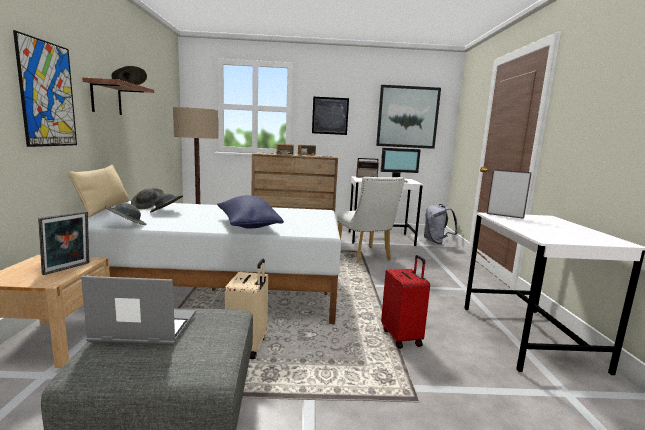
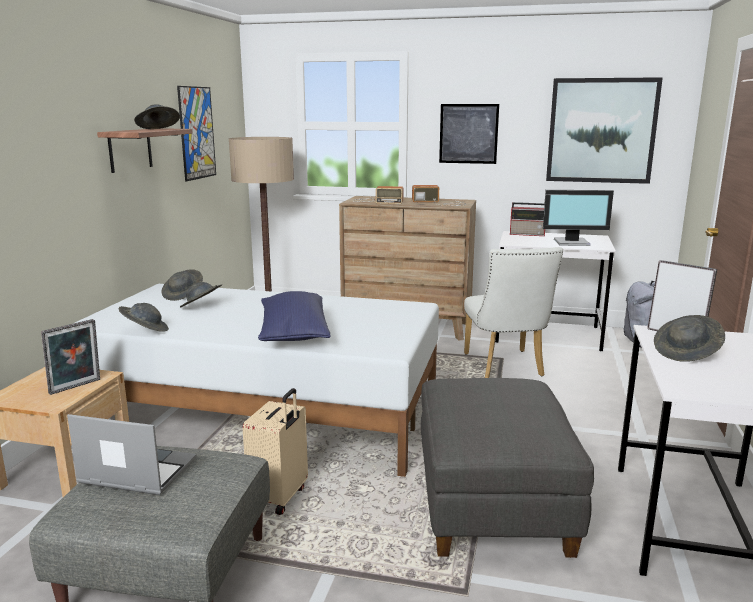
camera: 15 degrees right, 5 degrees up
(47, 94) = (55, 167): picture -> picture (197, 133)
(104, 208) = (129, 299): beige pillow -> none
(402, 337) = (493, 506): red suitcase -> grey ottoman
(523, 223) = (687, 353): none -> grey hat

